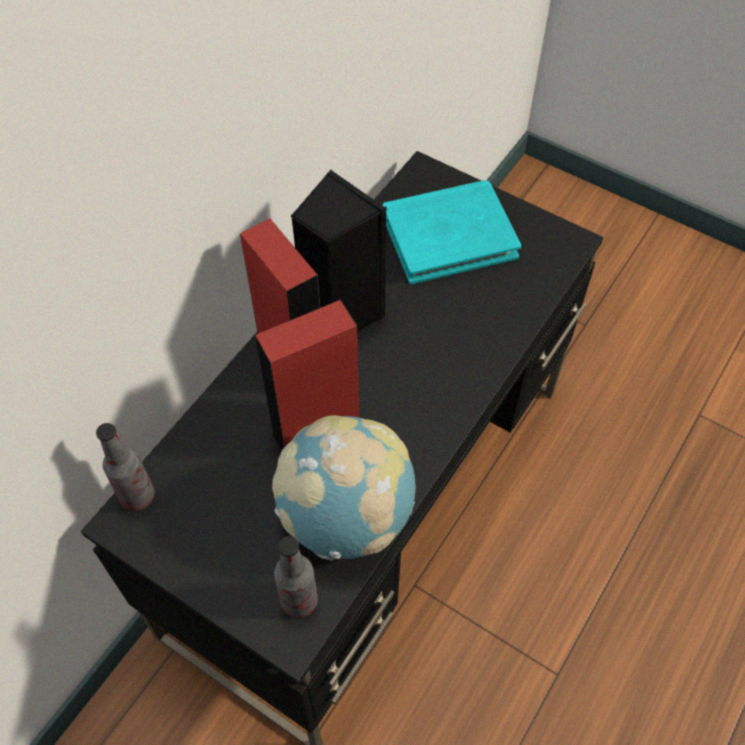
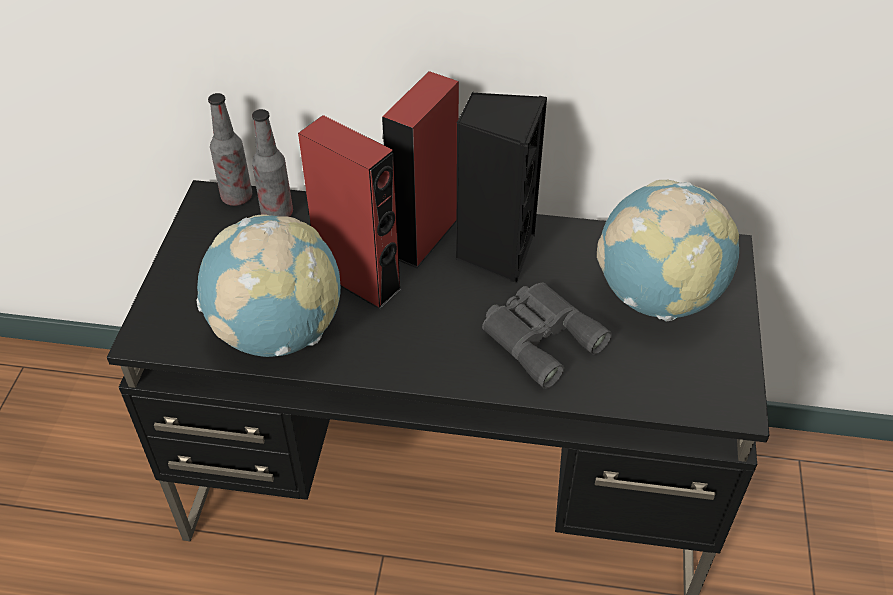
camera: 65 degrees right, 10 degrees down
(299, 600) = (181, 330): bottle -> bottle (277, 213)
(448, 235) = (657, 297): turquoise book -> globe
(450, 326) = (539, 336): none -> grey binoculars

